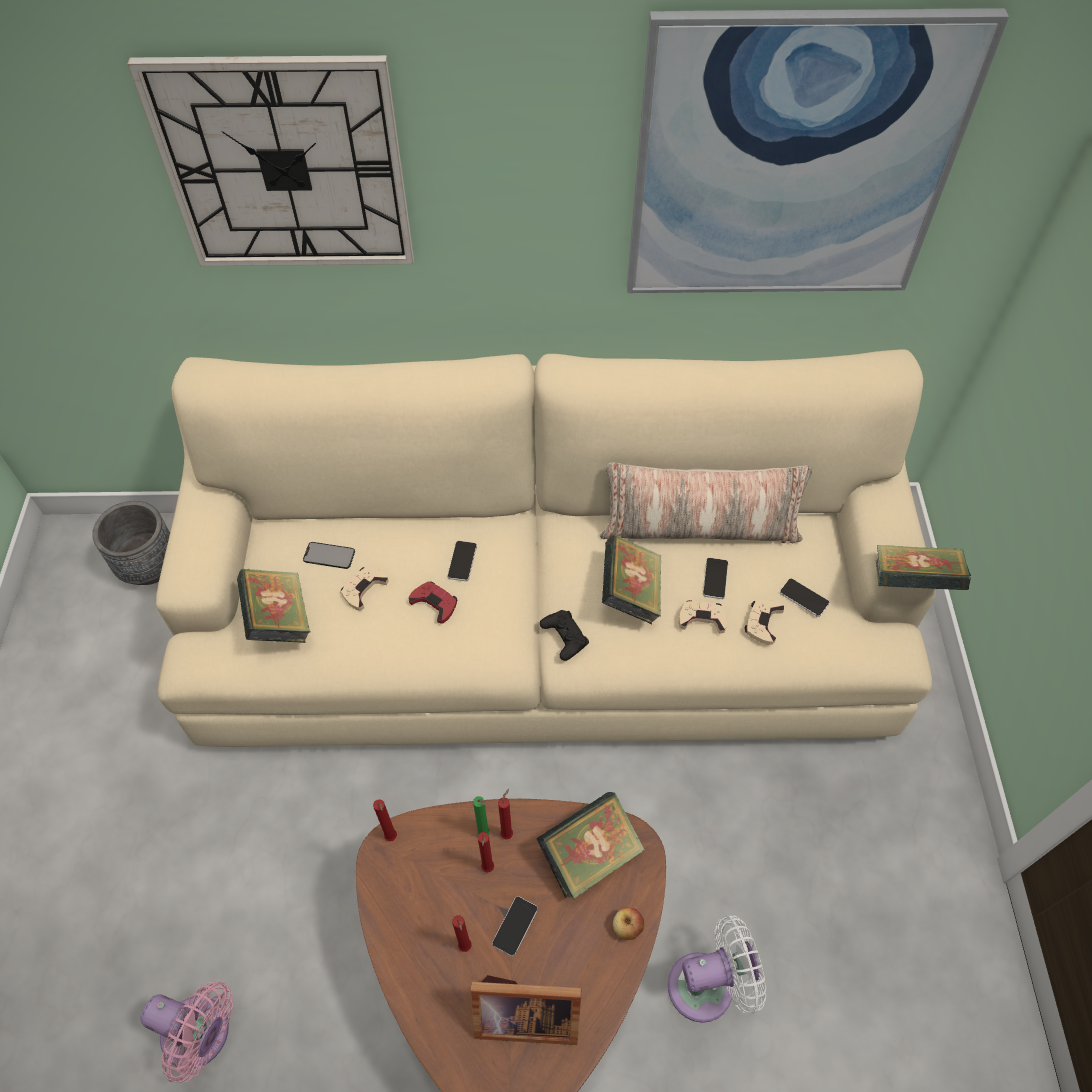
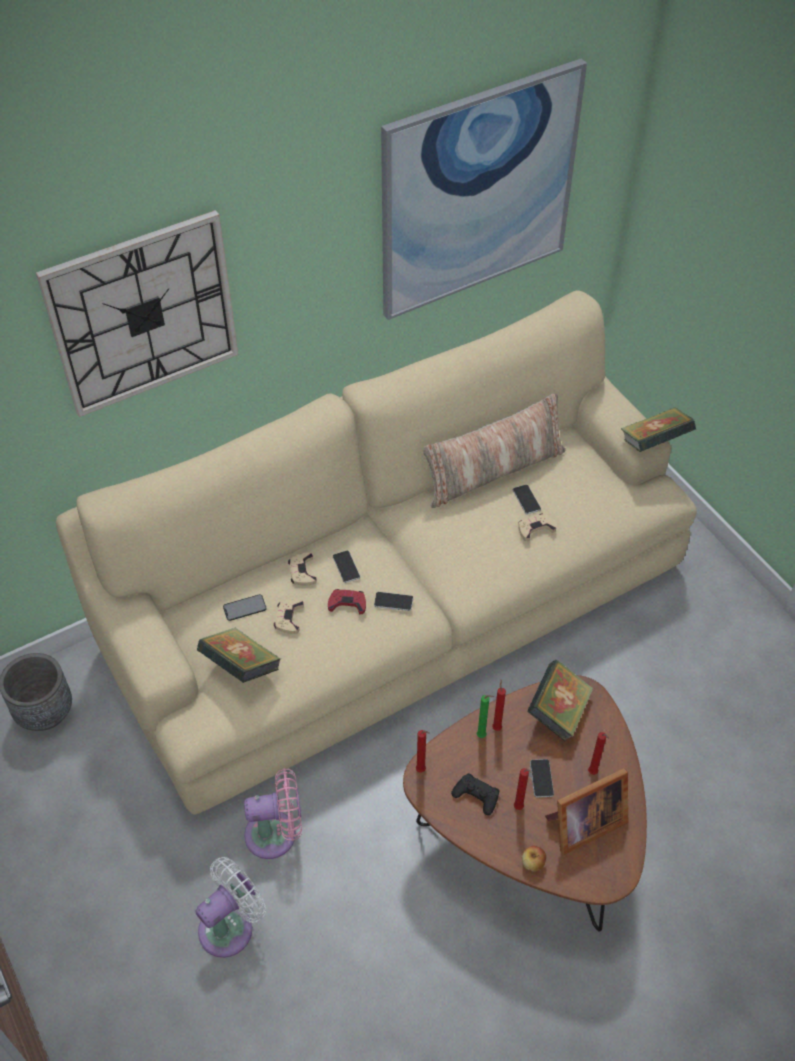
camera: 30 degrees left, 5 degrees down
(202, 1036) = (344, 1002): pink fan -> pink fan (276, 834)
(487, 869) = (499, 755): red candle -> red candle (593, 773)
(564, 637) = (451, 584): black game controller -> black game controller (476, 796)
(627, 927) = (611, 741): apple -> apple (533, 863)
(630, 593) = (477, 534): book -> none
(708, 985) = (661, 778): white fan -> white fan (231, 926)
(762, 622) = (575, 513): beige game controller -> beige game controller (302, 572)
(804, 598) = (590, 486): phone -> phone (393, 602)

